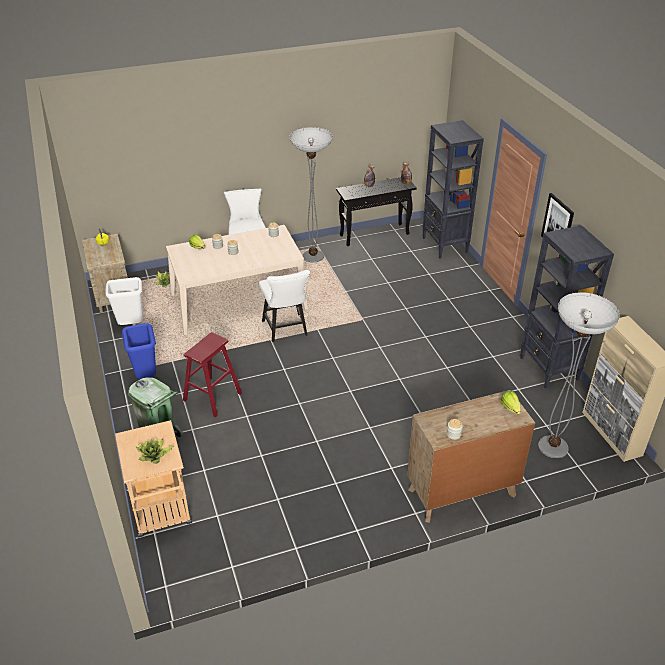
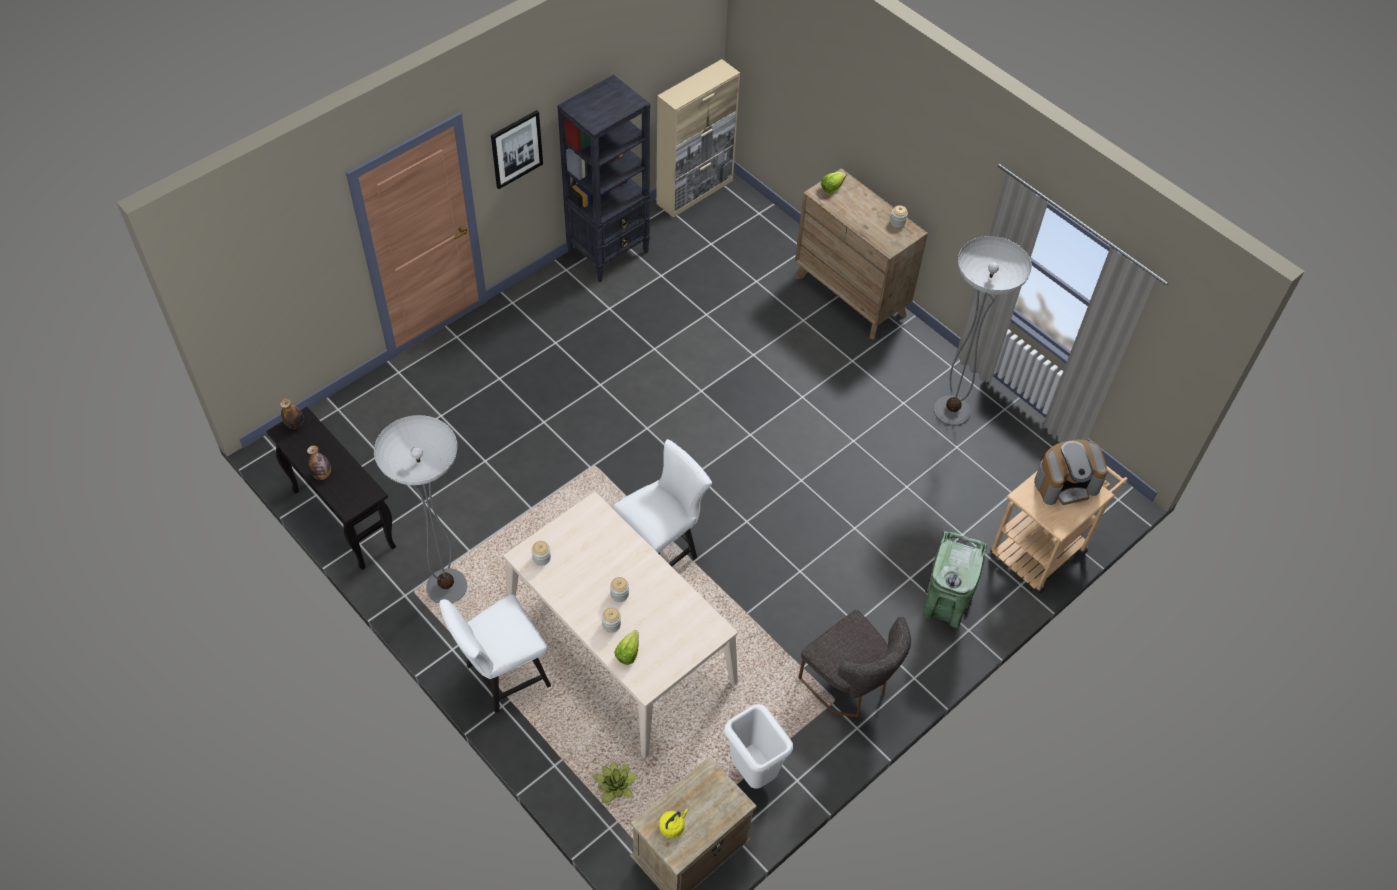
camera: 115 degrees left, 15 degrees up
(146, 376) = (850, 685): blue trash can -> grey chair
(154, 455) = (1066, 483): potted plant -> coffee machine
(212, 397) = (842, 582): red stool -> none
(445, 245) = (347, 414): black bookcase -> none
(553, 447) = (742, 234): floor lamp -> floor lamp (952, 411)

